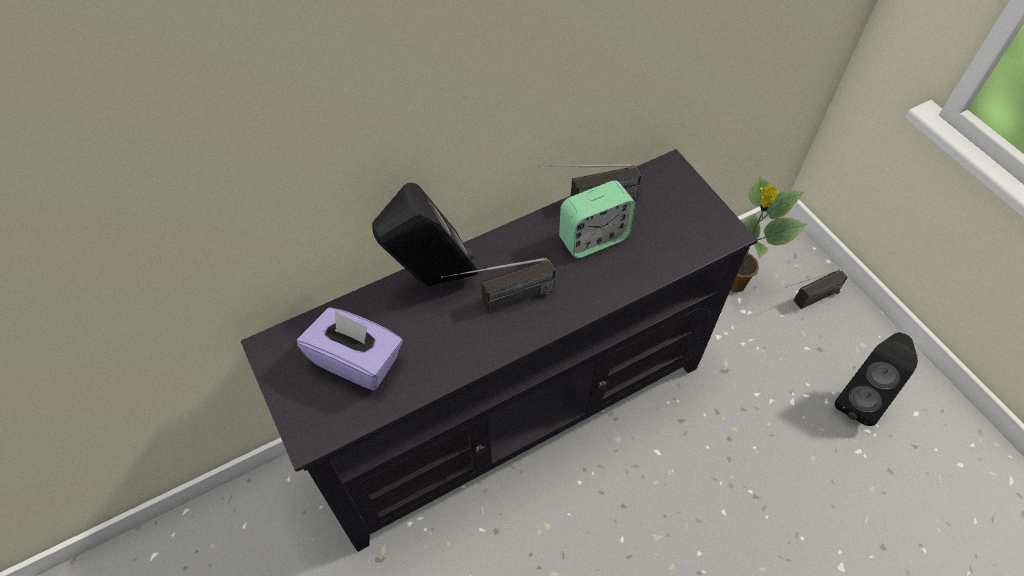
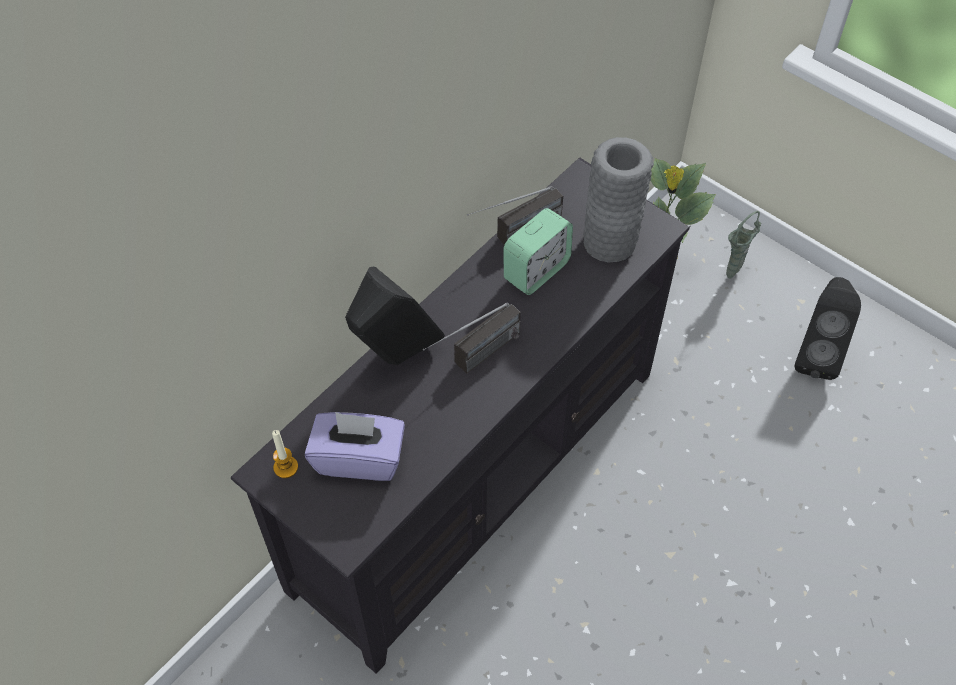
camera: 20 degrees left, 0 degrees up
(290, 348) = (286, 467): none -> candle
(674, 232) = (610, 242): none -> grey vase
(806, 302) = (733, 273): radio -> green vase

